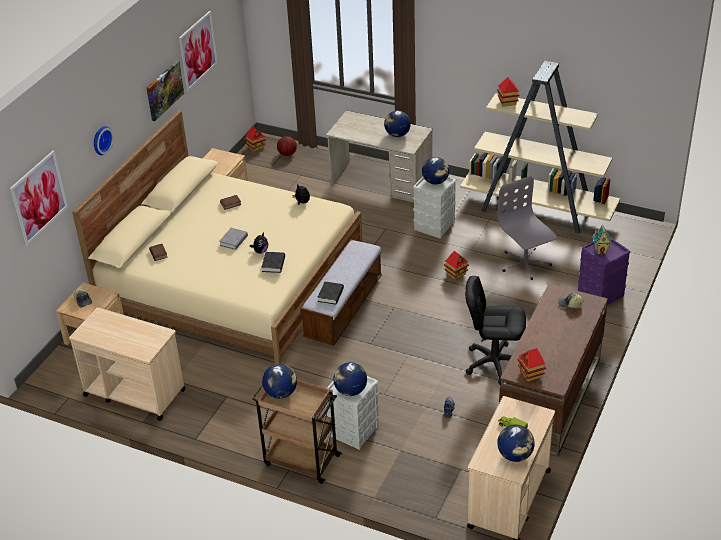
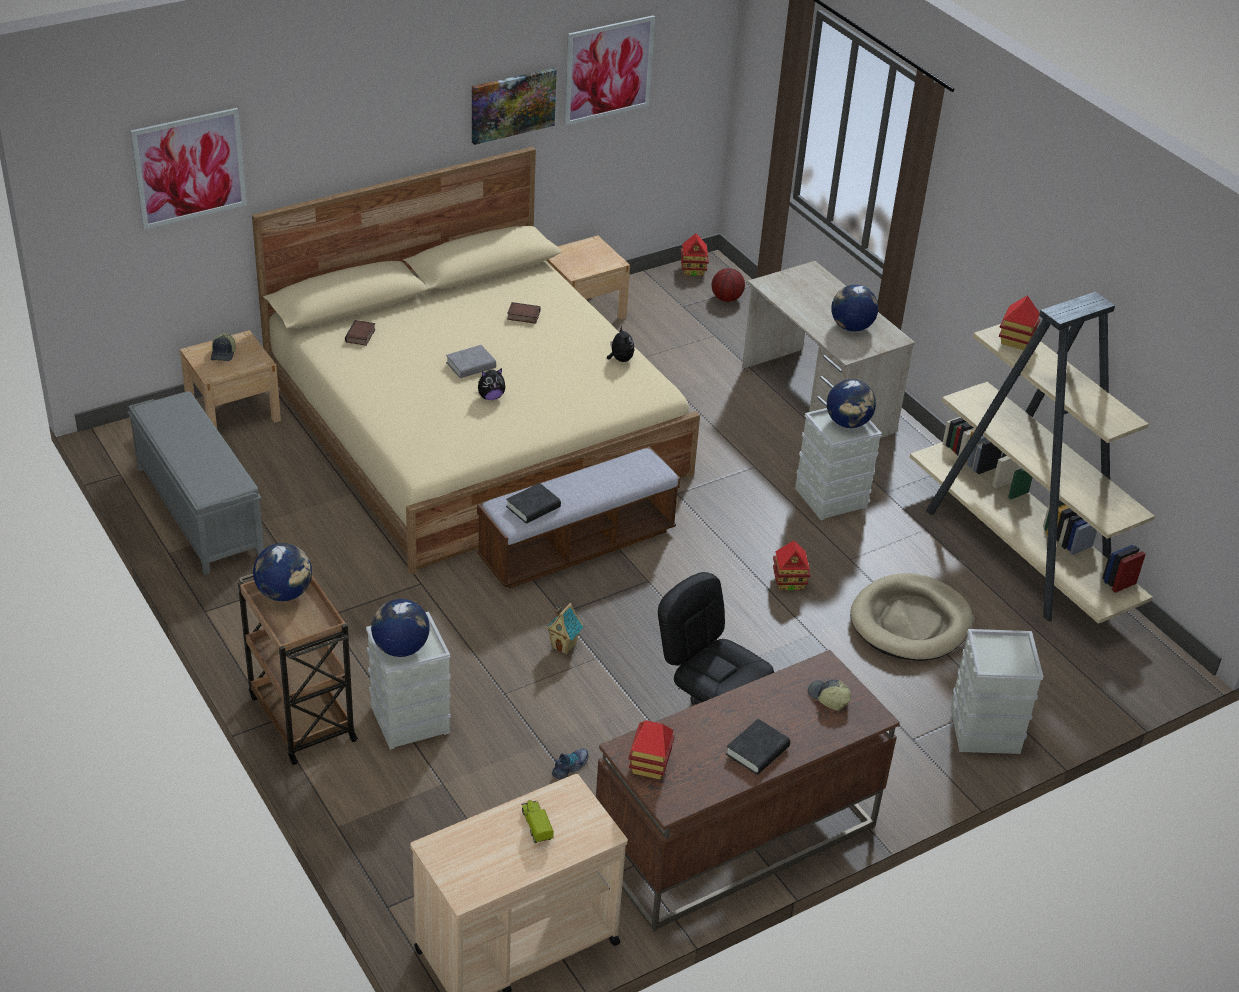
camera: 30 degrees right, 0 degrees up
(101, 140) = (347, 130): wall clock -> none
(134, 392) = (199, 510): beige cart -> grey bench
(273, 264) = (485, 422): black book -> black book (757, 751)
(515, 455) = (495, 868): globe -> none
(524, 264) = (910, 622): grey office chair -> beige dog bed
(600, 251) = (995, 651): toy house -> toy house (564, 646)
(600, 294) = (984, 730): purple storage box -> grey storage box

